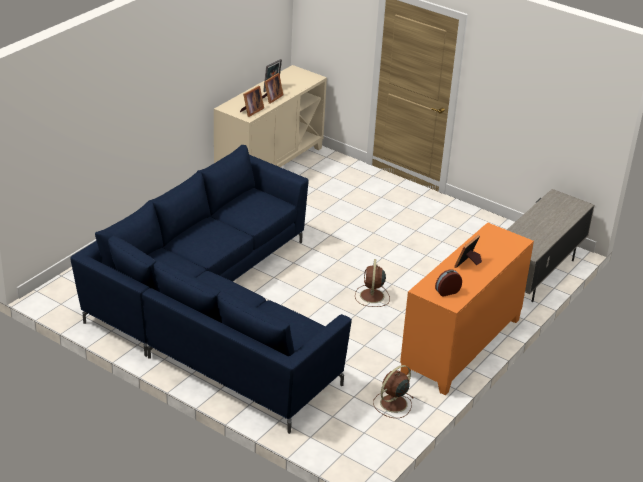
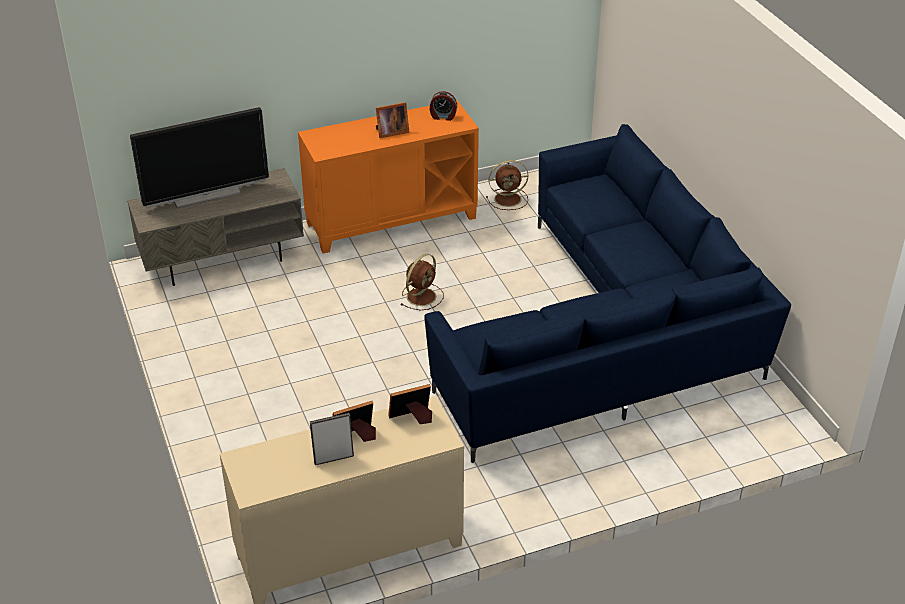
camera: 145 degrees left, 5 degrees up
(553, 224) = (206, 195): none -> television

